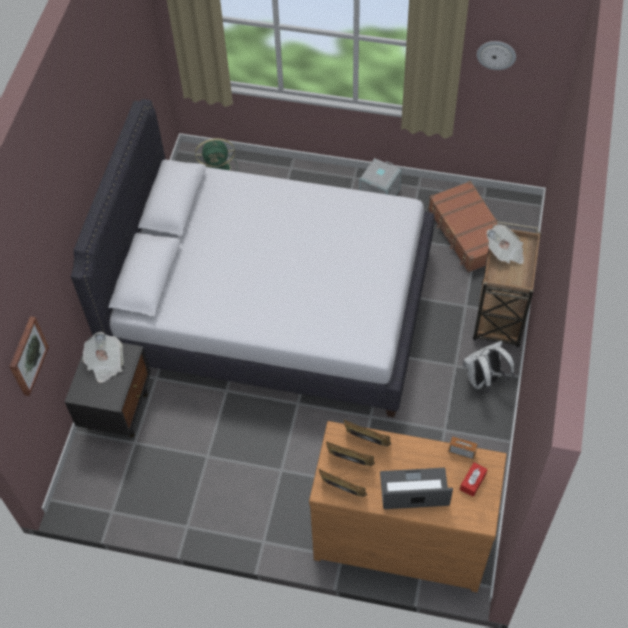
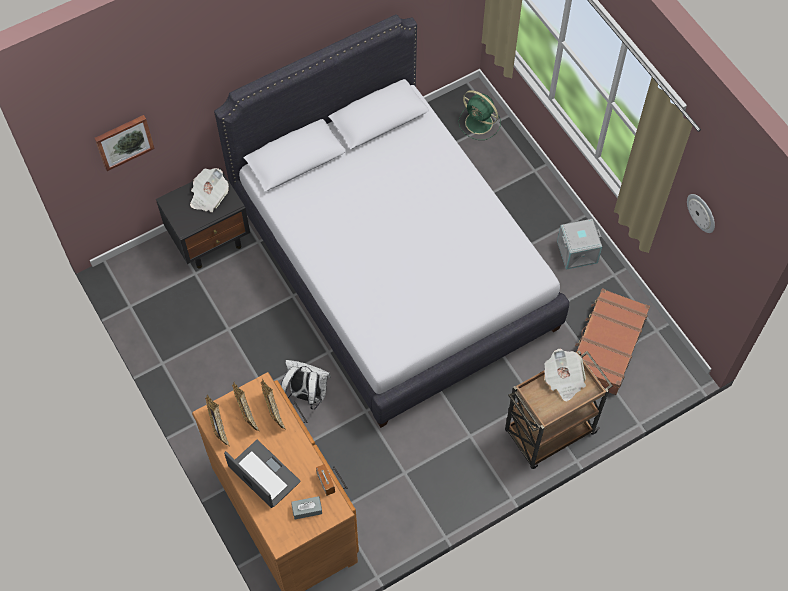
camera: 45 degrees right, 5 degrees up
(472, 482) = (307, 509): red tissue box -> grey tissue box
(484, 381) = (476, 467): white backpack -> white backpack (307, 395)

